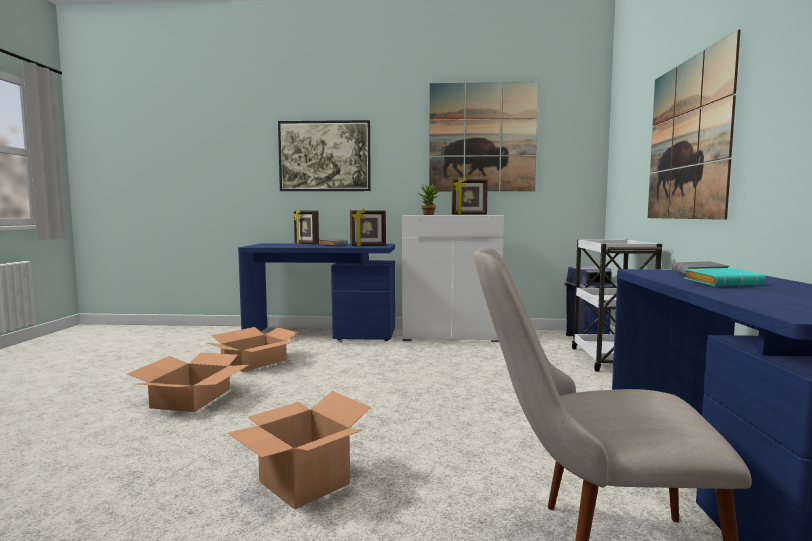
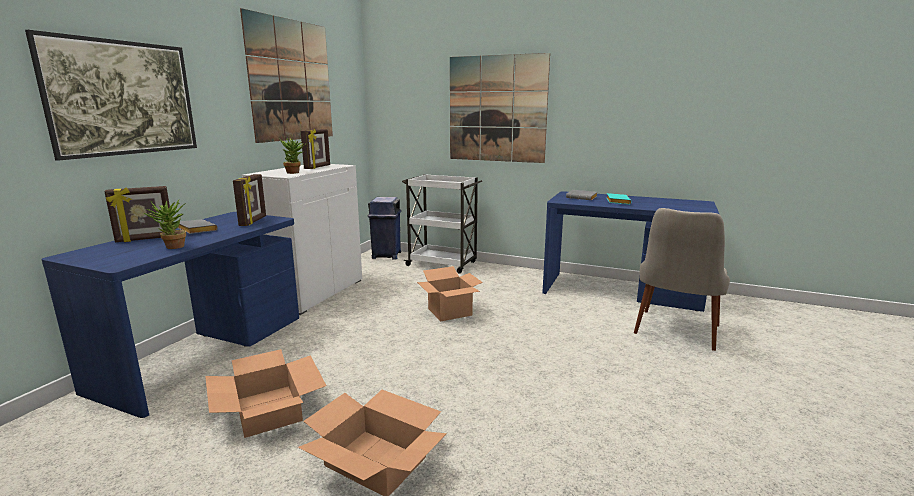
camera: 70 degrees left, 10 degrees up
(289, 246) = (172, 247): none -> potted plant
(305, 483) = (600, 400): cardboard box -> cardboard box (450, 312)

